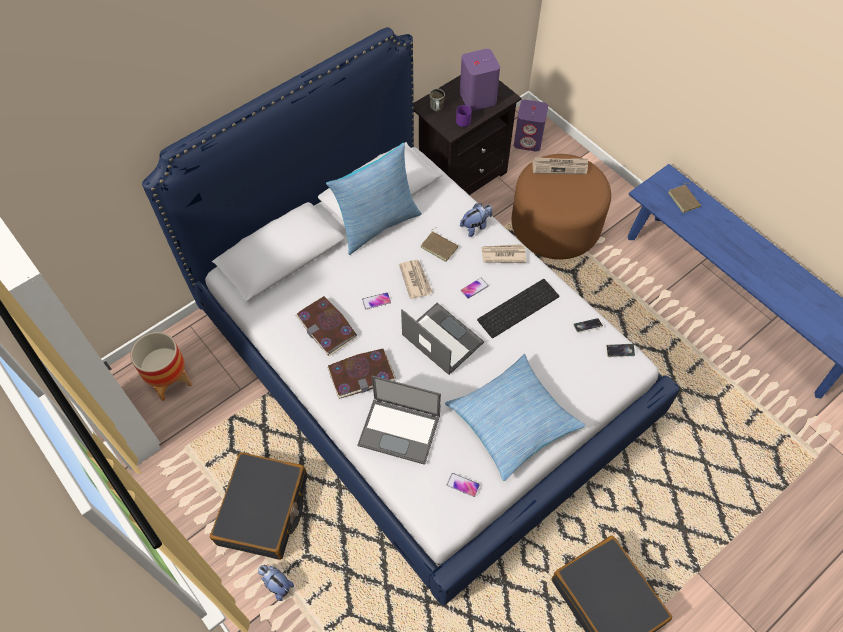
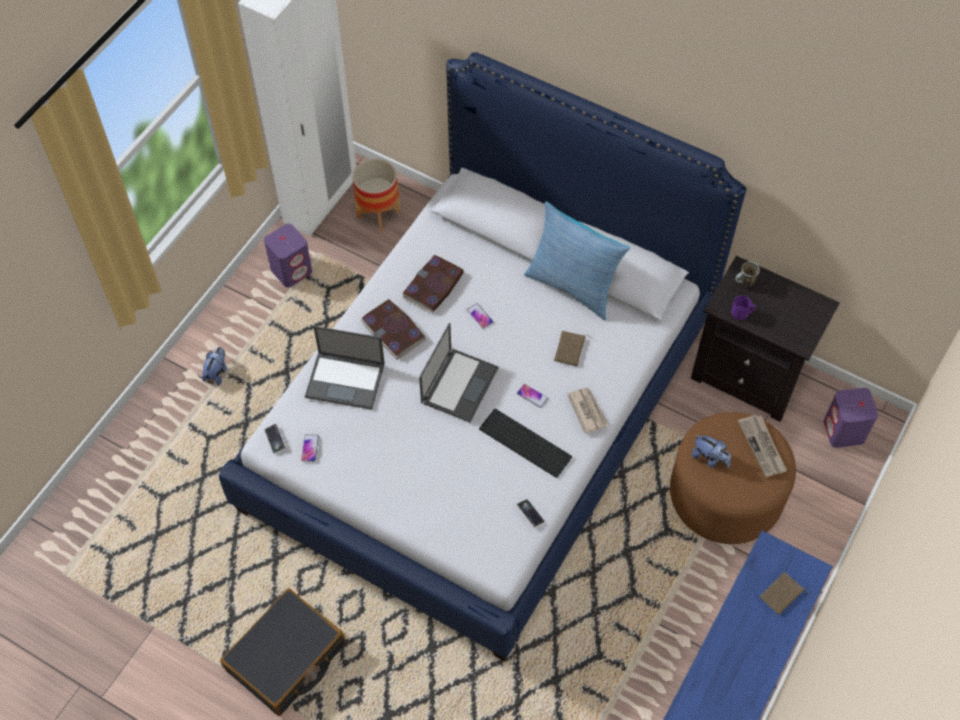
camera: 70 degrees right, 0 degrees up
(264, 510) = (280, 337): black suitcase -> none
(400, 430) = (346, 380): laptop -> laptop turned 75 degrees counterclockwise
(415, 279) = (520, 341): newspaper -> none
(476, 226) = (613, 375): plush toy -> plush toy (709, 458)
(477, 98) = (783, 316): purple speaker -> purple speaker (291, 270)
(512, 420) = (392, 472): pillow -> none
(620, 351) = (512, 552): phone -> phone (275, 439)

